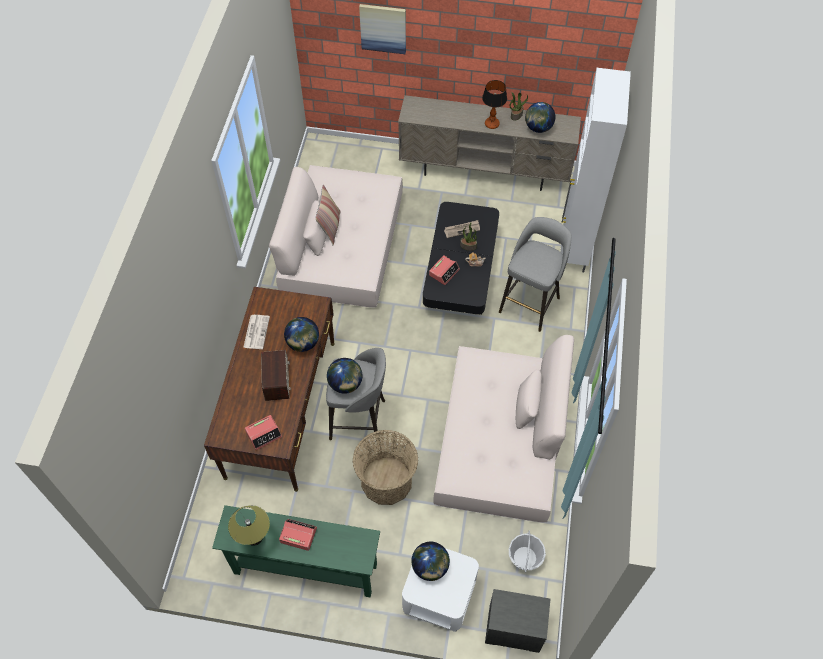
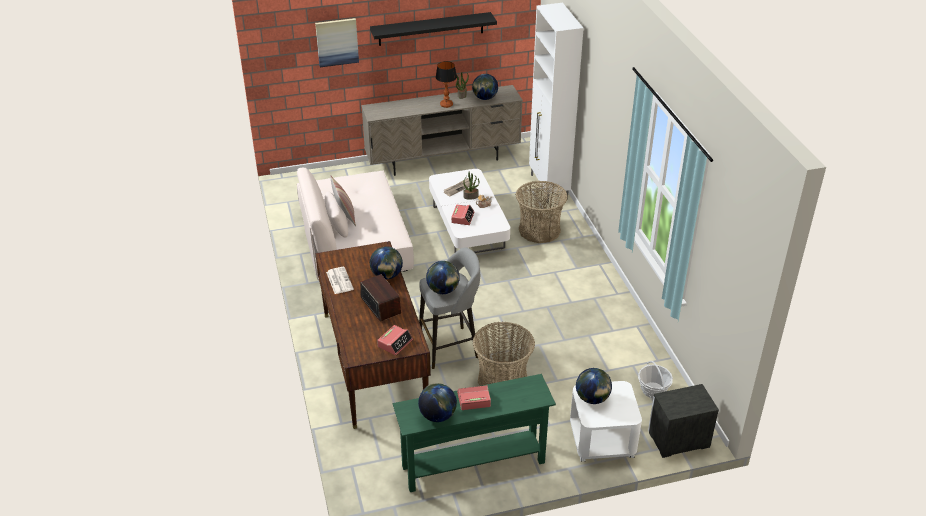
camera: 25 degrees left, 20 degrees down
(255, 539) = (437, 416): table lamp -> globe
(460, 272) = (468, 227): black coffee table -> white coffee table
(493, 39) = (431, 29): none -> black shelf
(500, 440) = (578, 322): beige sofa -> none
(530, 303) = (539, 230): grey stool -> basket

